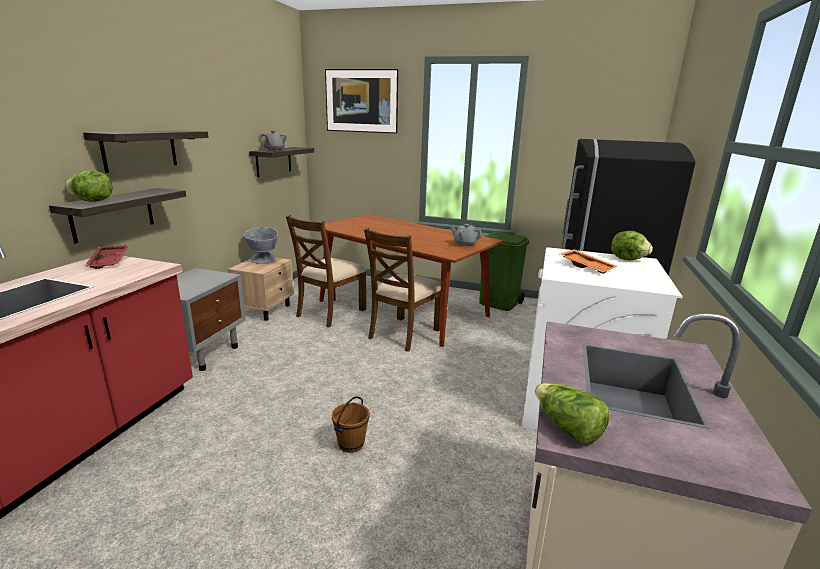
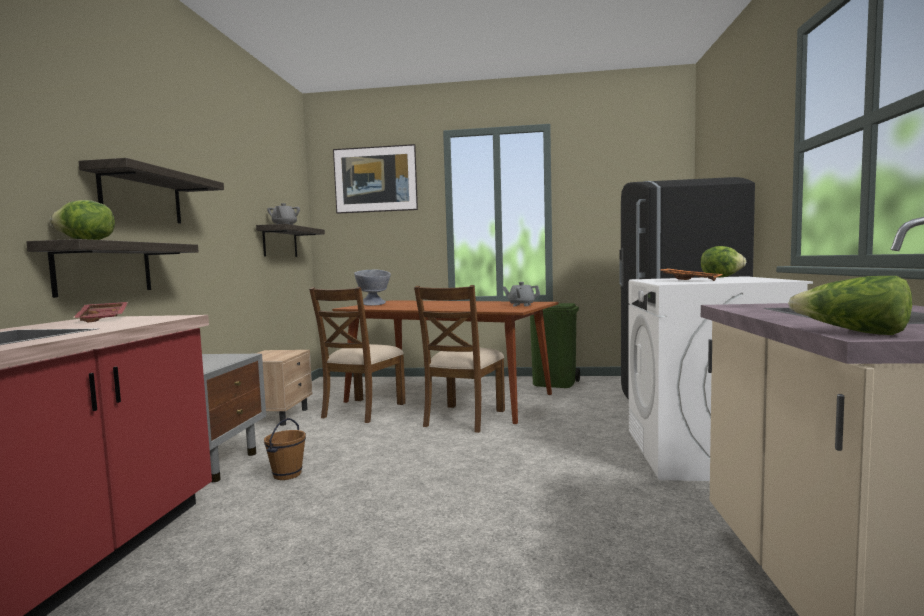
camera: 10 degrees left, 15 degrees down
(263, 261) = (275, 353): grey bowl -> grey bowl (373, 305)
(350, 444) = (461, 526): brown bucket -> brown bucket (287, 474)

